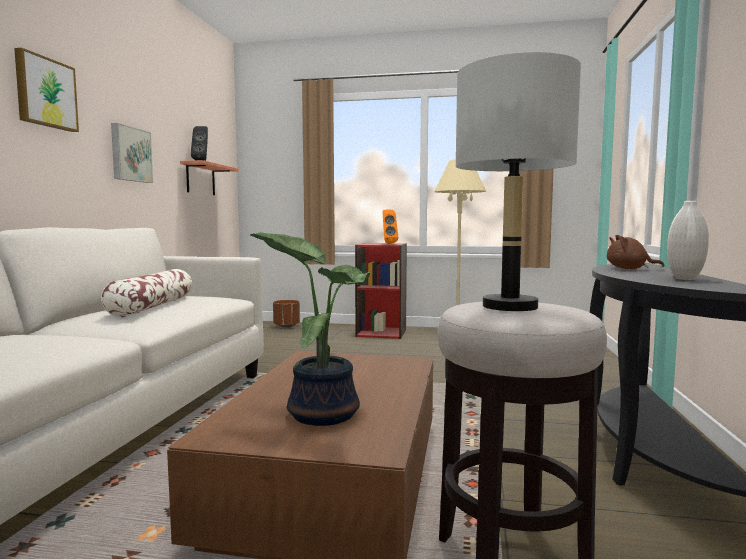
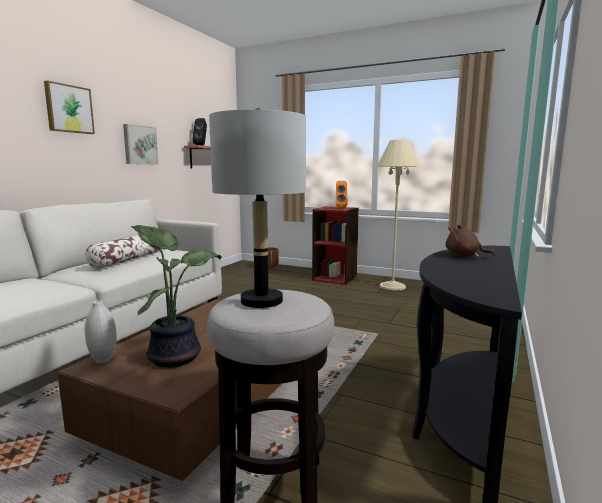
camera: 15 degrees right, 5 degrees up
(685, 279) = (477, 275): white vase -> white vase (103, 360)

